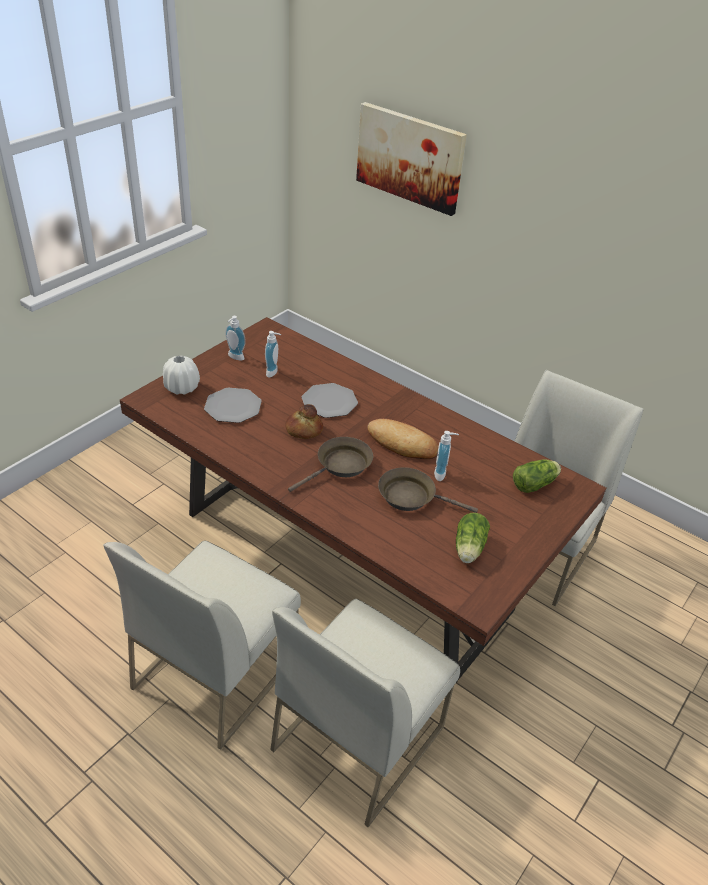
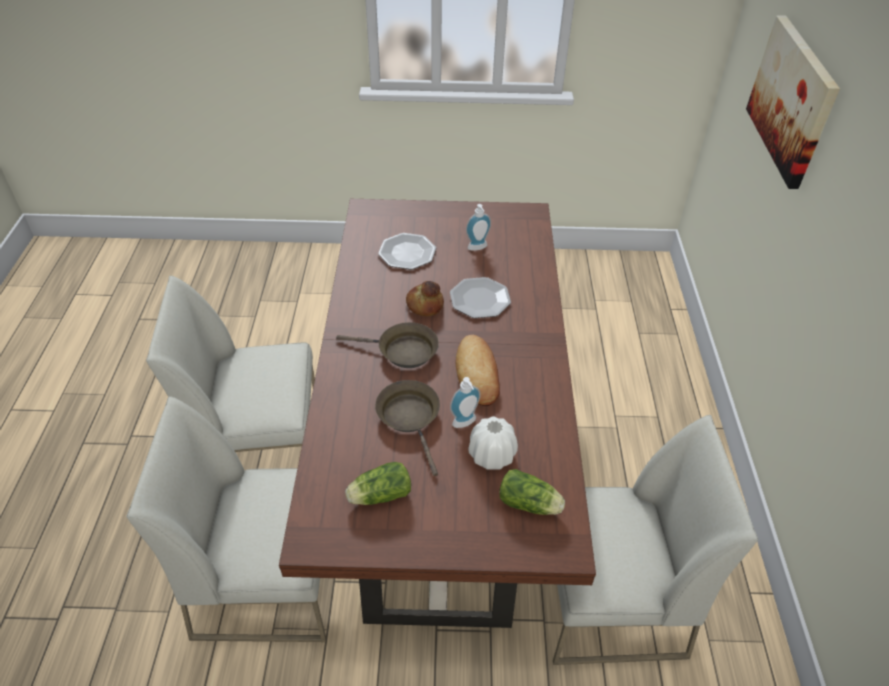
camera: 55 degrees right, 5 degrees up
(182, 388) = (398, 216): white vase -> white vase (491, 455)
(234, 357) = (469, 218): soap dispenser -> none

